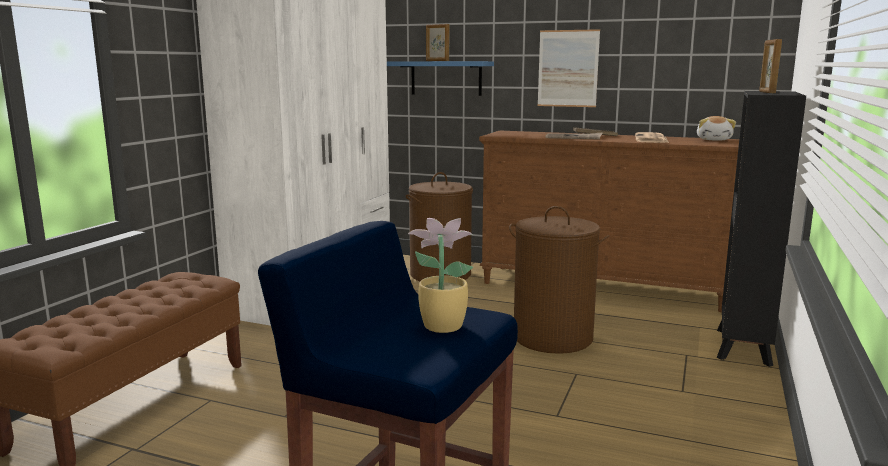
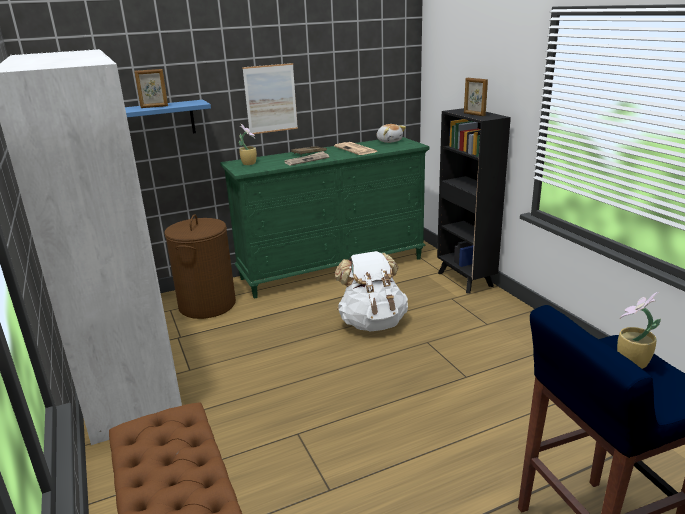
camera: 45 degrees left, 10 degrees up
(517, 133) = (249, 163): none -> potted plant
(553, 337) = (372, 322): brown laundry basket -> white backpack
(602, 288) = (333, 268): brown dresser -> green dresser

